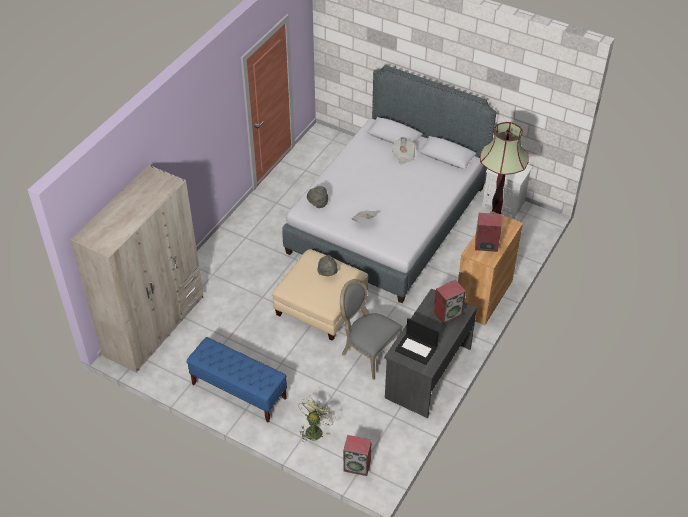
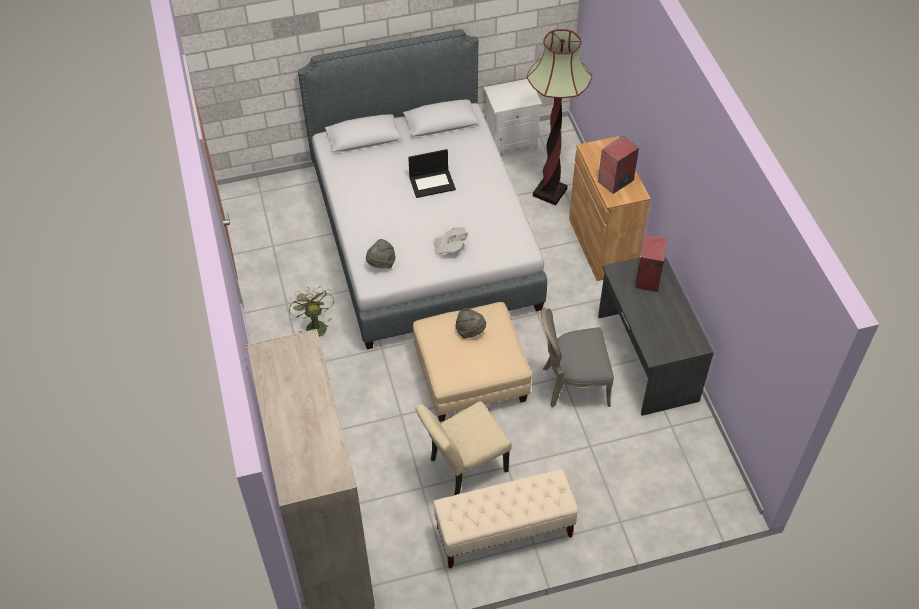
camera: 45 degrees left, 5 degrees up
(238, 391) = (503, 532): blue bench -> beige bench
(259, 345) = (463, 467): none -> beige chair
(315, 429) = (621, 503): green fan -> green fan (314, 325)
(357, 465) = (699, 501): speaker -> none
(403, 156) = (400, 151): newspaper -> none
(416, 349) = (666, 335): laptop -> laptop (432, 183)

